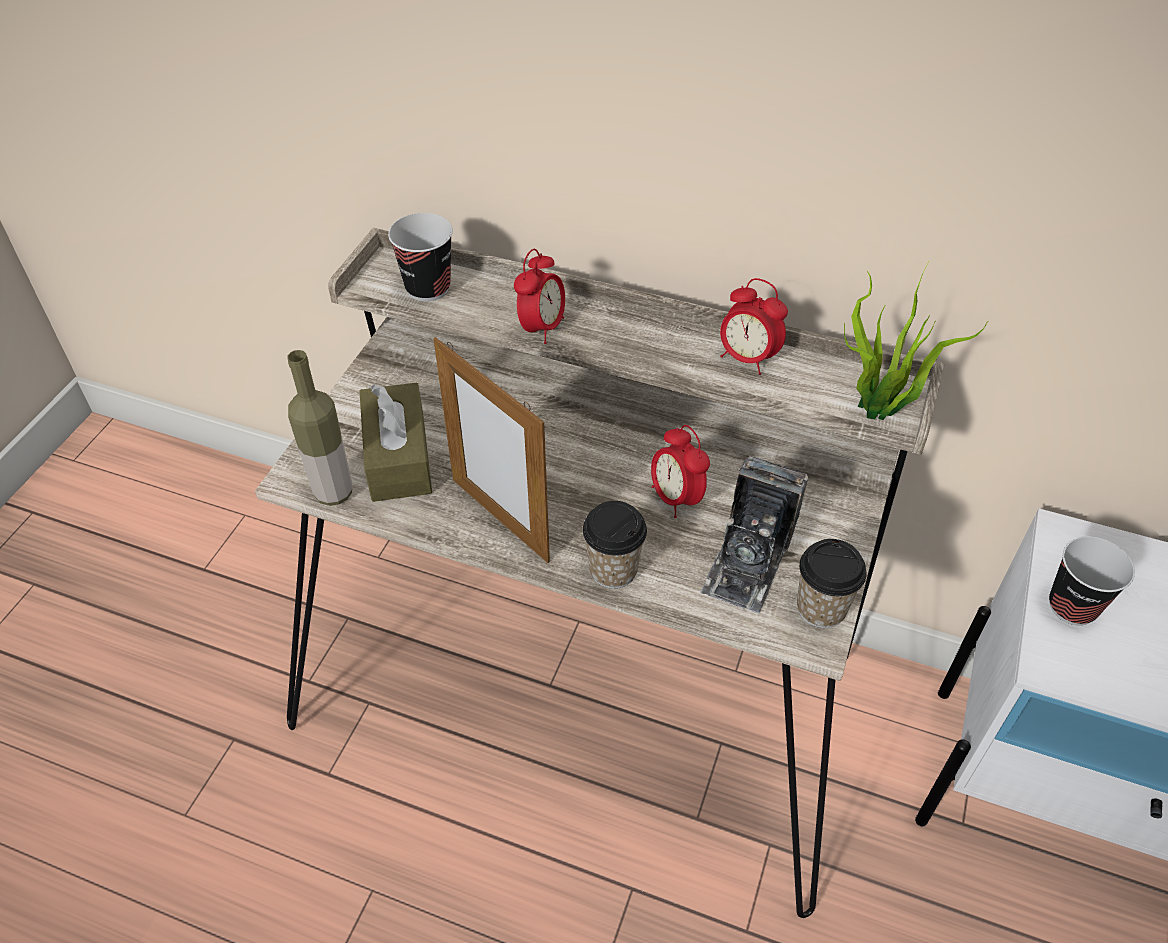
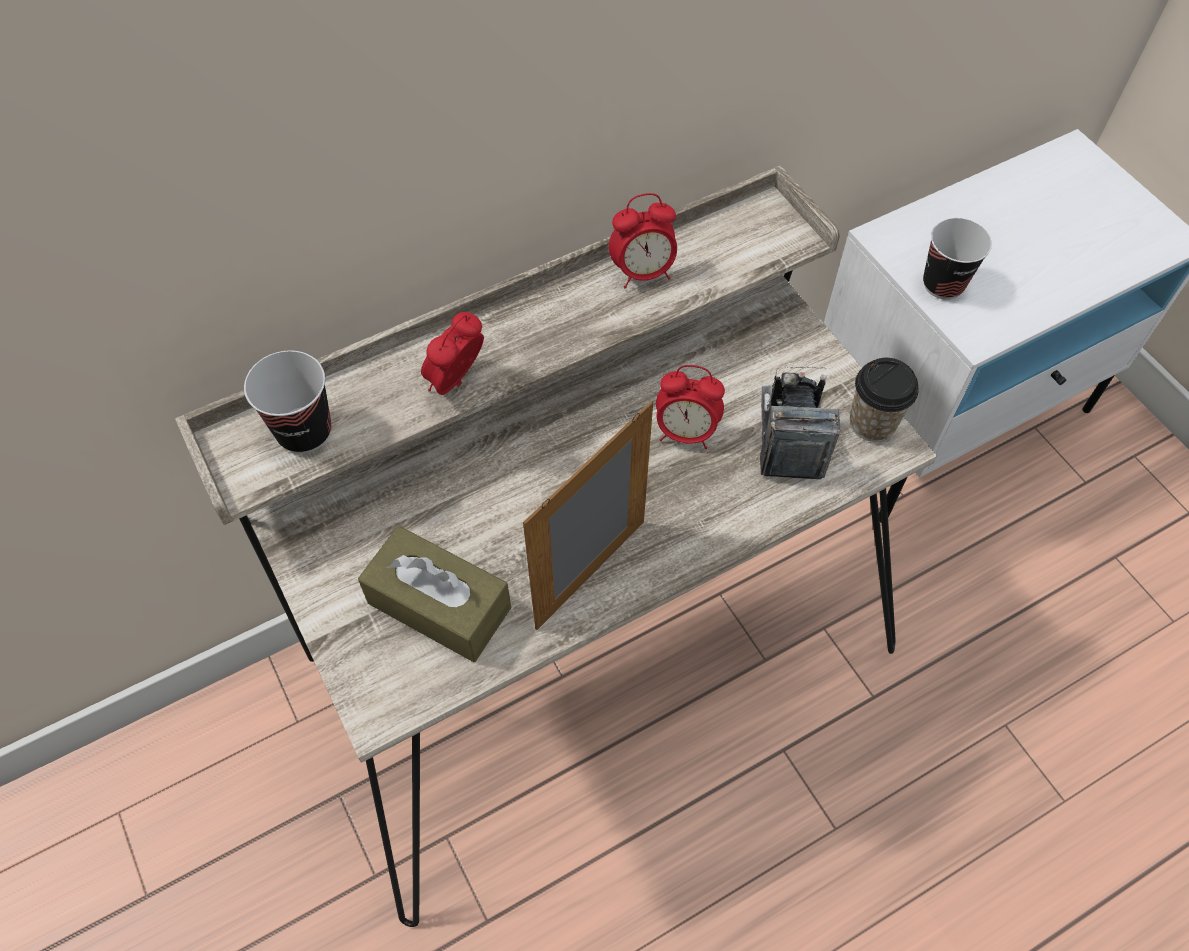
camera: 50 degrees left, 10 degrees up
(333, 493) = (431, 688): bottle -> none
(500, 519) = (591, 574): picture frame -> picture frame turned 135 degrees clockwise
(542, 328) = (457, 382): alarm clock -> alarm clock turned 120 degrees counterclockwise
(613, 570) = (719, 529): cup -> none
(748, 561) = (790, 434): camera -> camera turned 150 degrees counterclockwise
(879, 412) = (779, 240): potted plant -> none

